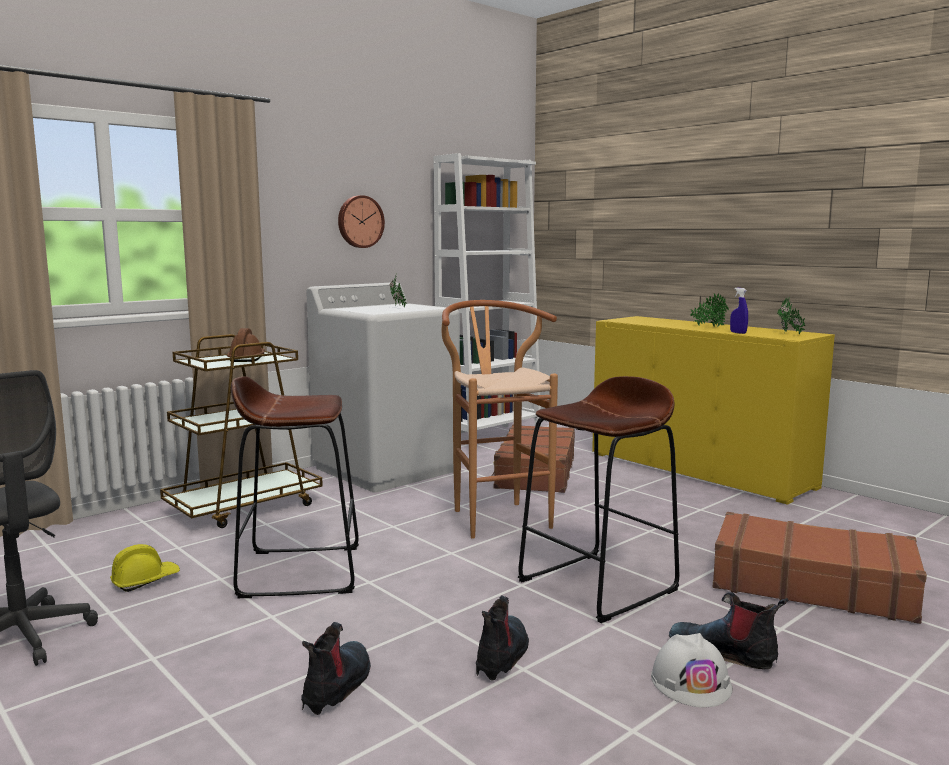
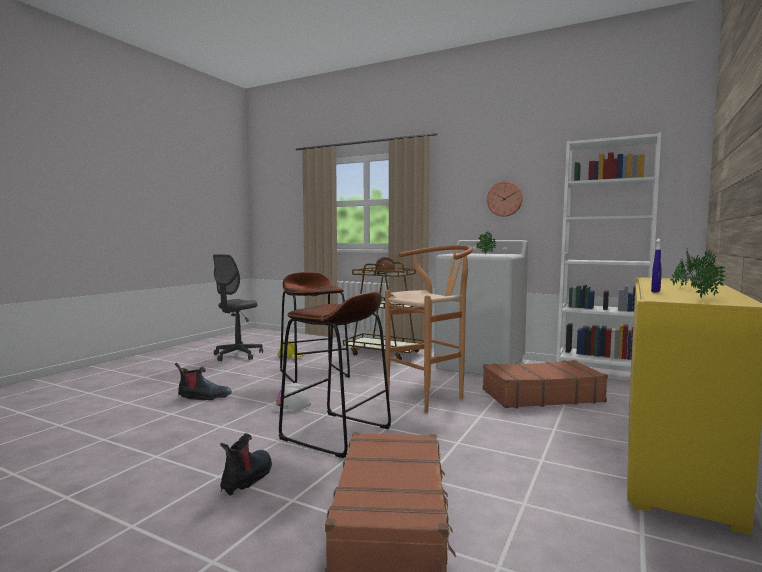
camera: 70 degrees right, 5 degrees down
(502, 656) = (234, 420): boot -> none
(691, 682) = (206, 469): white hard hat -> white hard hat (291, 406)

